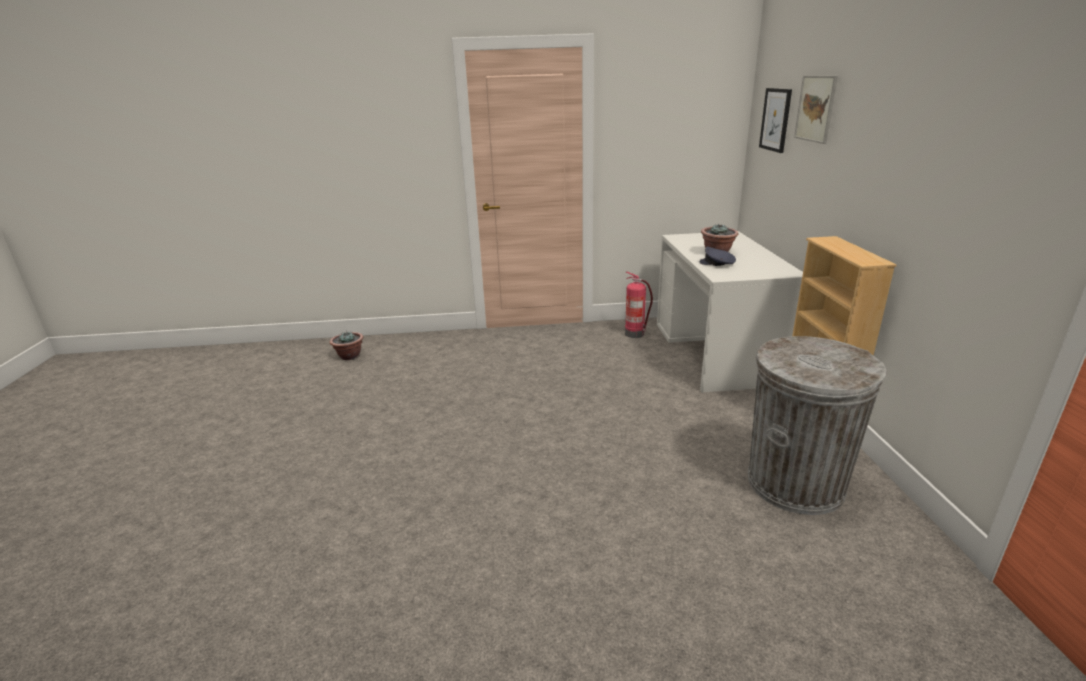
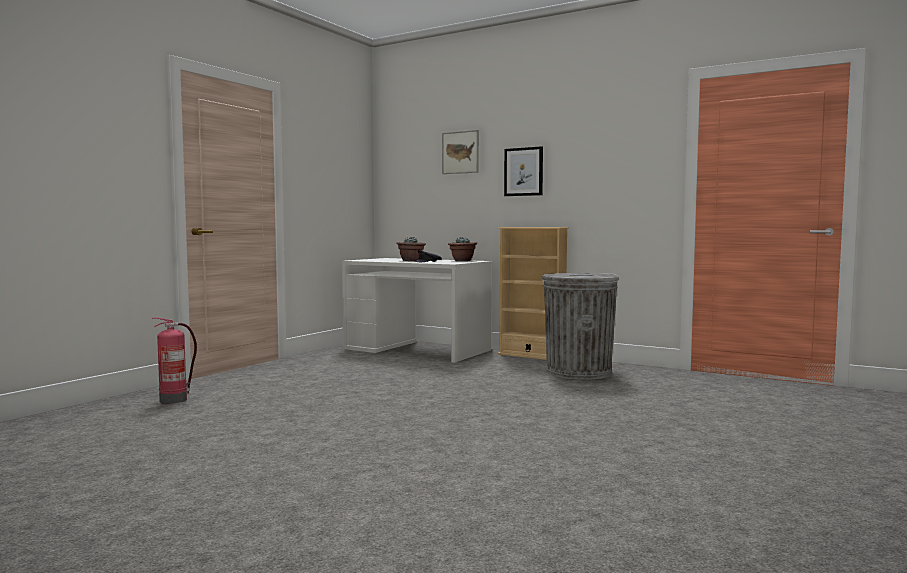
camera: 55 degrees left, 20 degrees down
(349, 356) = (68, 426): potted plant -> potted plant (462, 261)
(635, 334) = (340, 354): fire extinguisher -> fire extinguisher (175, 400)
(775, 119) = (413, 166): picture -> picture (523, 171)

